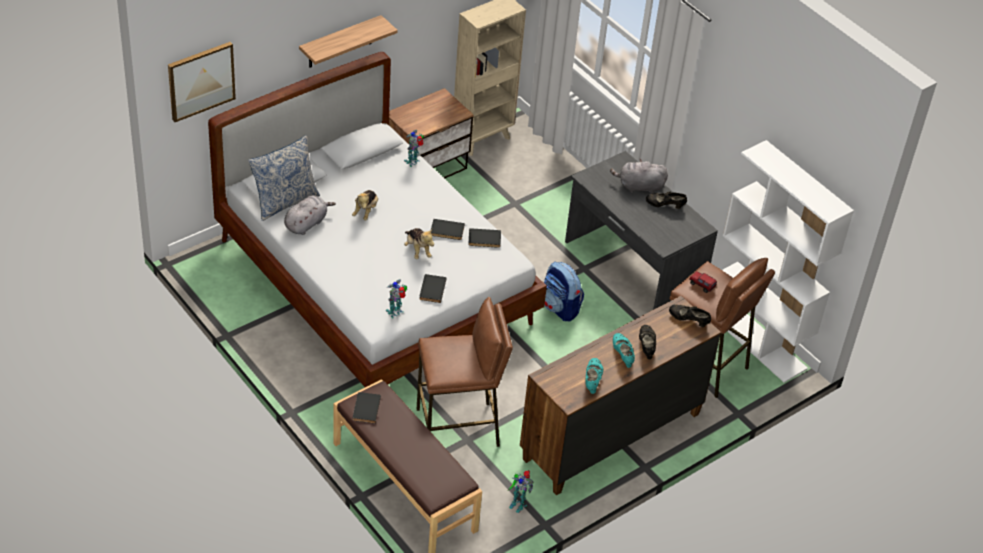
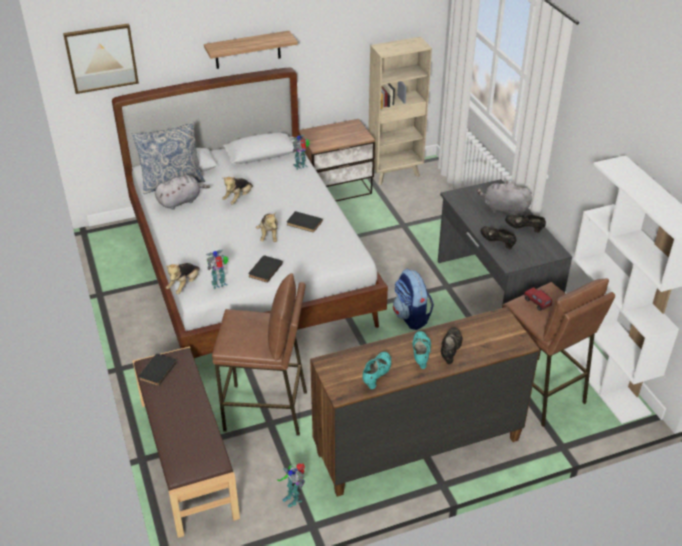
camera: 20 degrees right, 5 degrees down
(361, 319) = (184, 285): none -> plush toy
(484, 240) = (335, 235): black book -> none
(688, 320) = (506, 332): black shoe -> black shoe (497, 242)

